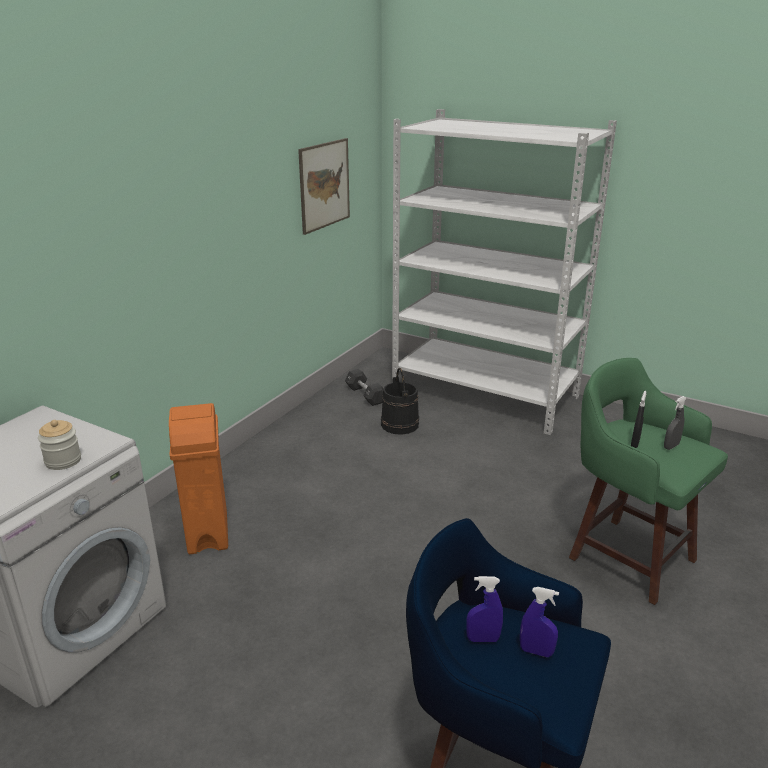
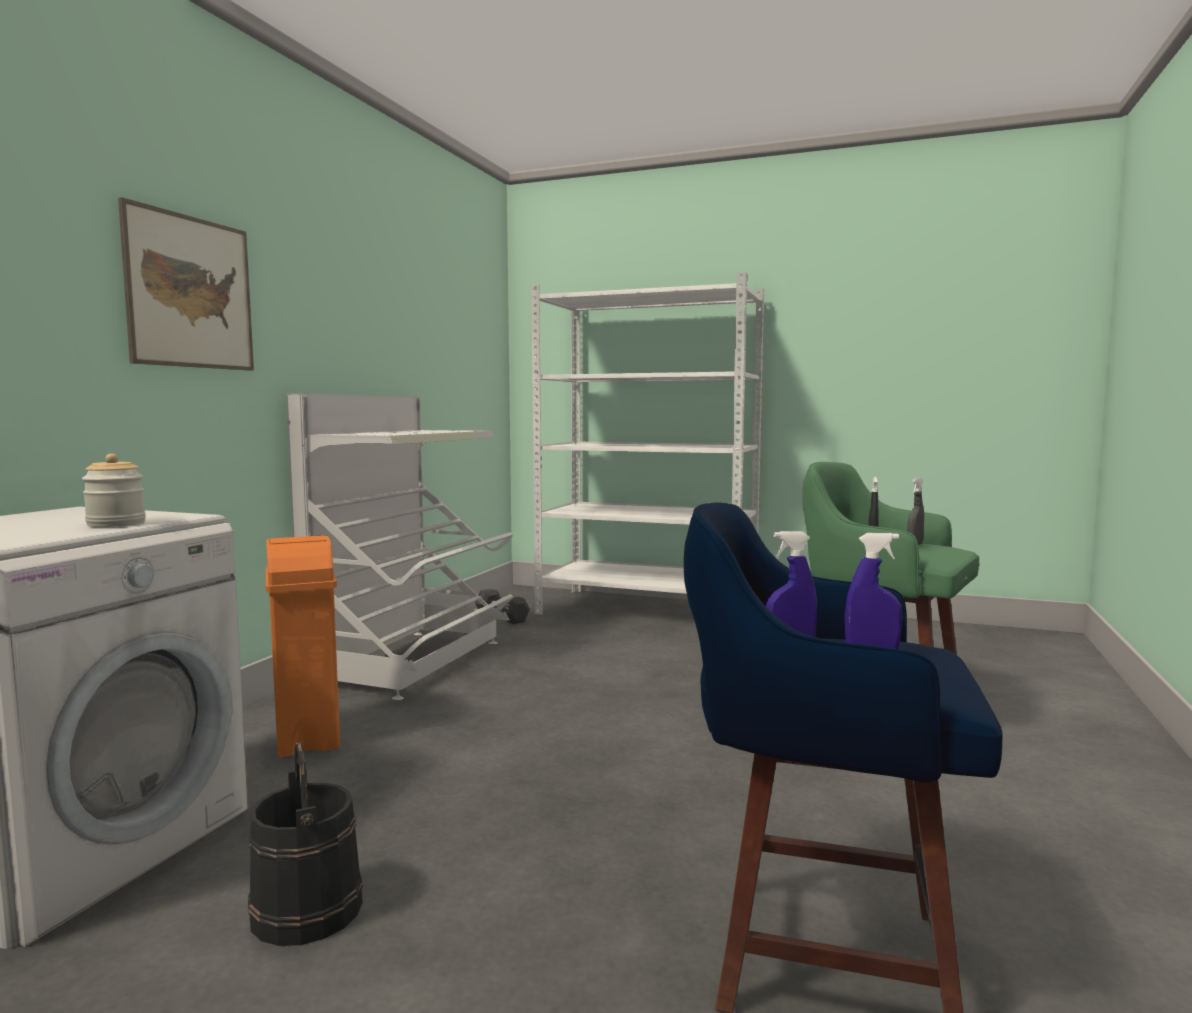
camera: 10 degrees left, 20 degrees down
(291, 451) = (416, 663): none -> white shoe rack
(324, 185) = (451, 363): picture -> picture (190, 292)
(399, 424) = (552, 635): black bucket -> black bucket (306, 910)

